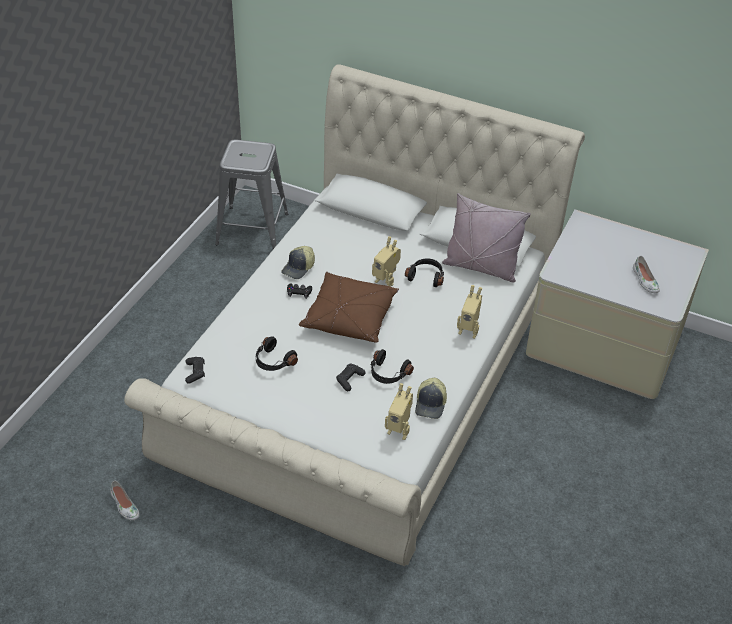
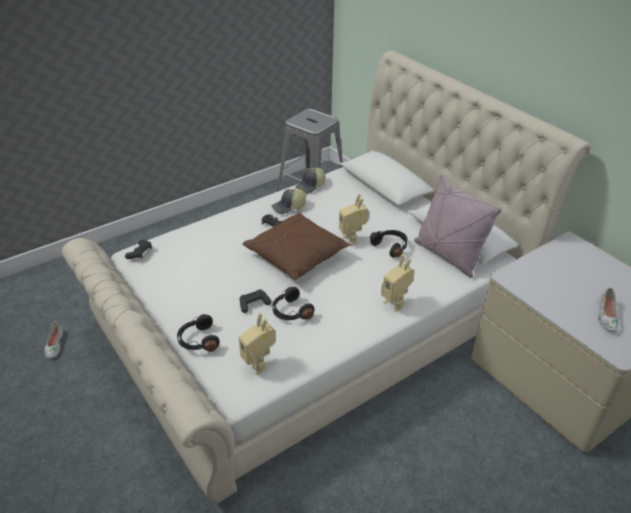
camera: 30 degrees right, 5 degrees down
(273, 361) = (204, 266): black headphones -> black headphones (198, 340)
(431, 404) = (308, 353): cap -> cap (311, 186)

